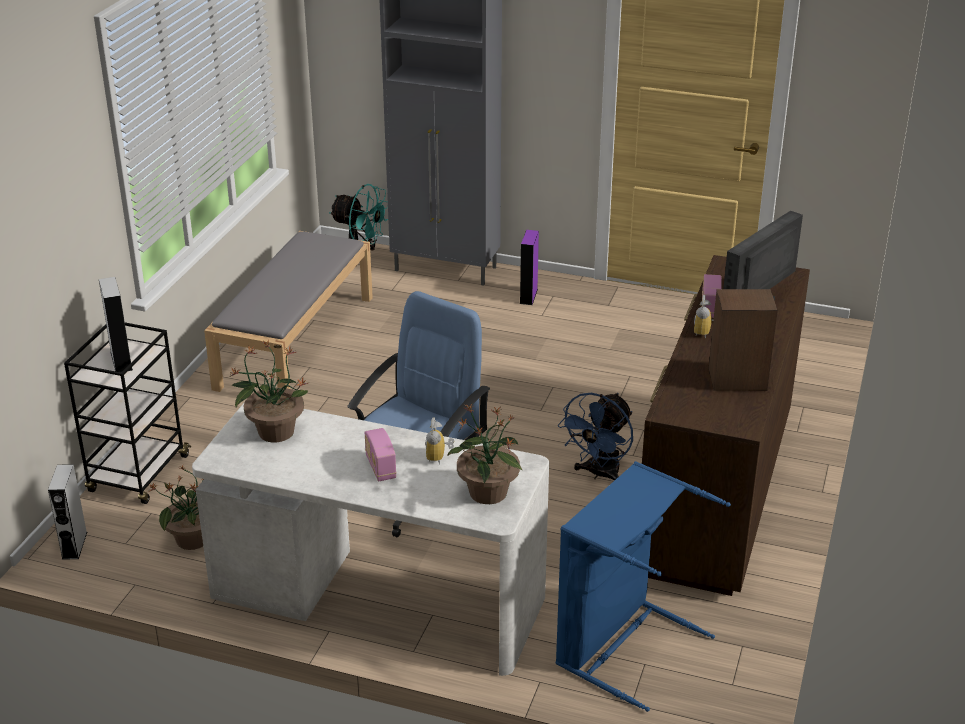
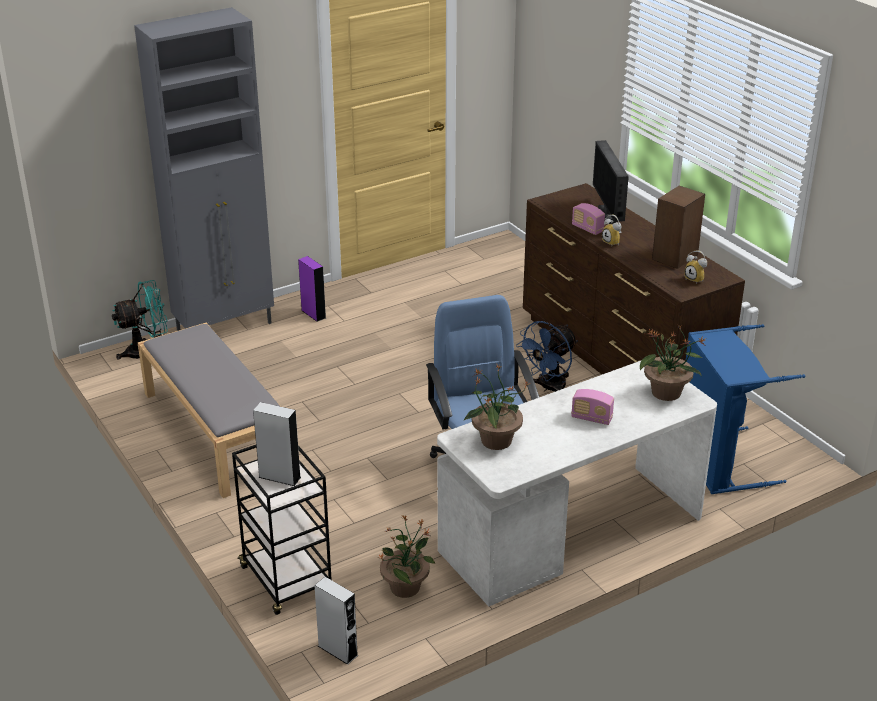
camera: 50 degrees left, 0 degrees up
(439, 457) = (607, 393): alarm clock -> alarm clock (696, 279)
(599, 474) = (548, 388): blue fan -> blue fan turned 60 degrees clockwise

